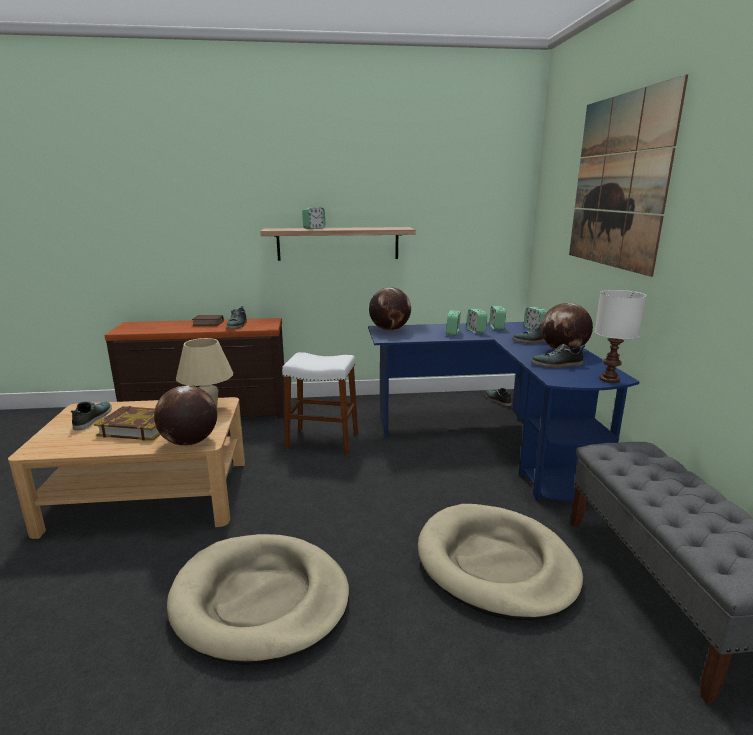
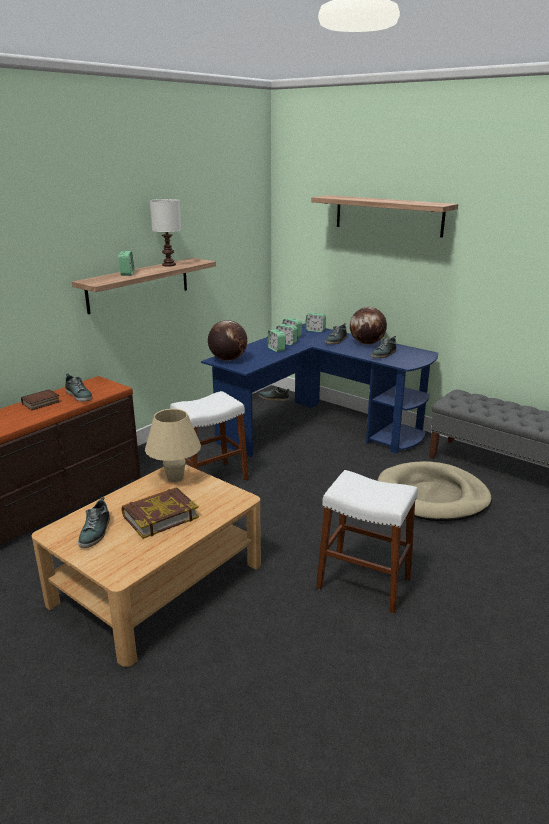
camera: 45 degrees left, 5 degrees up
(92, 419) = (95, 532): shoe -> shoe turned 135 degrees counterclockwise
(189, 442) = (229, 504): globe -> none
(260, 600) = (364, 583): beige dog bed -> white stool
(608, 379) = (424, 356): white table lamp -> white table lamp (168, 265)
(618, 182) = (388, 215): picture -> shelf

